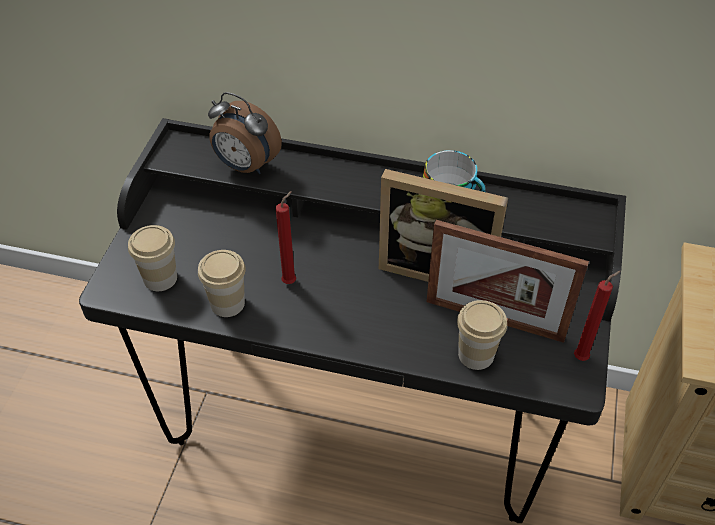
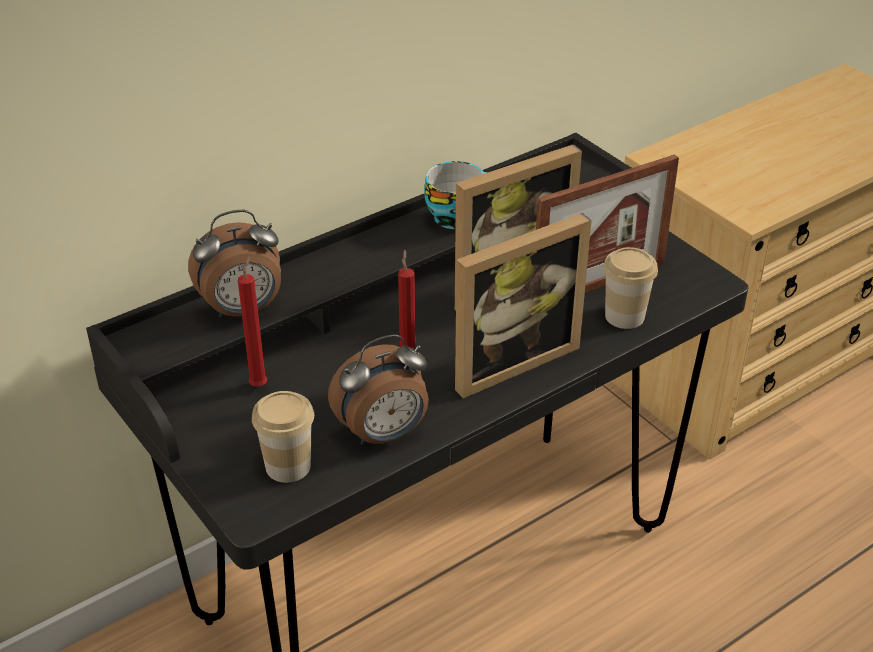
camera: 50 degrees left, 10 degrees down
(227, 303) = (384, 434): cup -> alarm clock
(360, 319) = (508, 359): none -> picture frame
(583, 357) = (688, 264): red candle -> red candle (260, 384)

